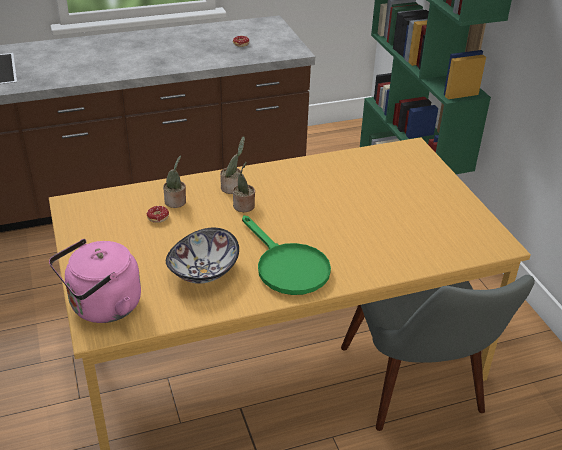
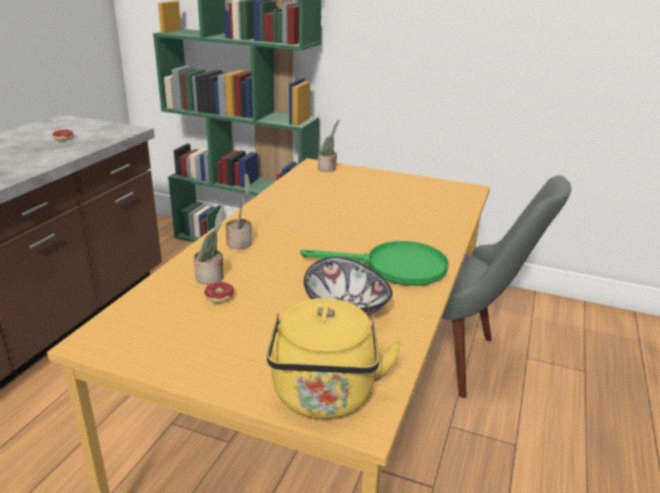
camera: 50 degrees left, 10 degrees down
(102, 307) = (324, 397): pink kettle -> yellow kettle
(244, 207) = (278, 250): potted plant -> potted plant (328, 169)

